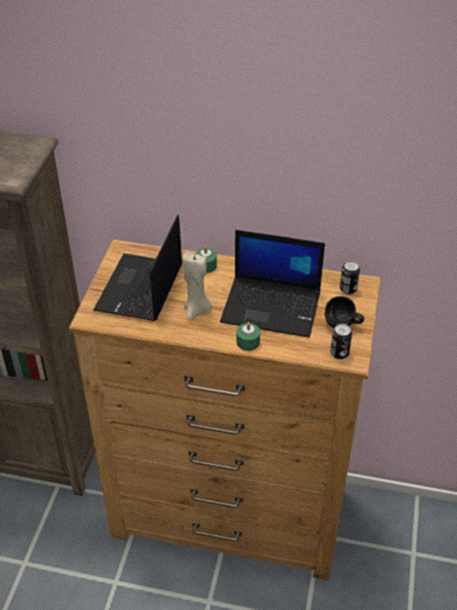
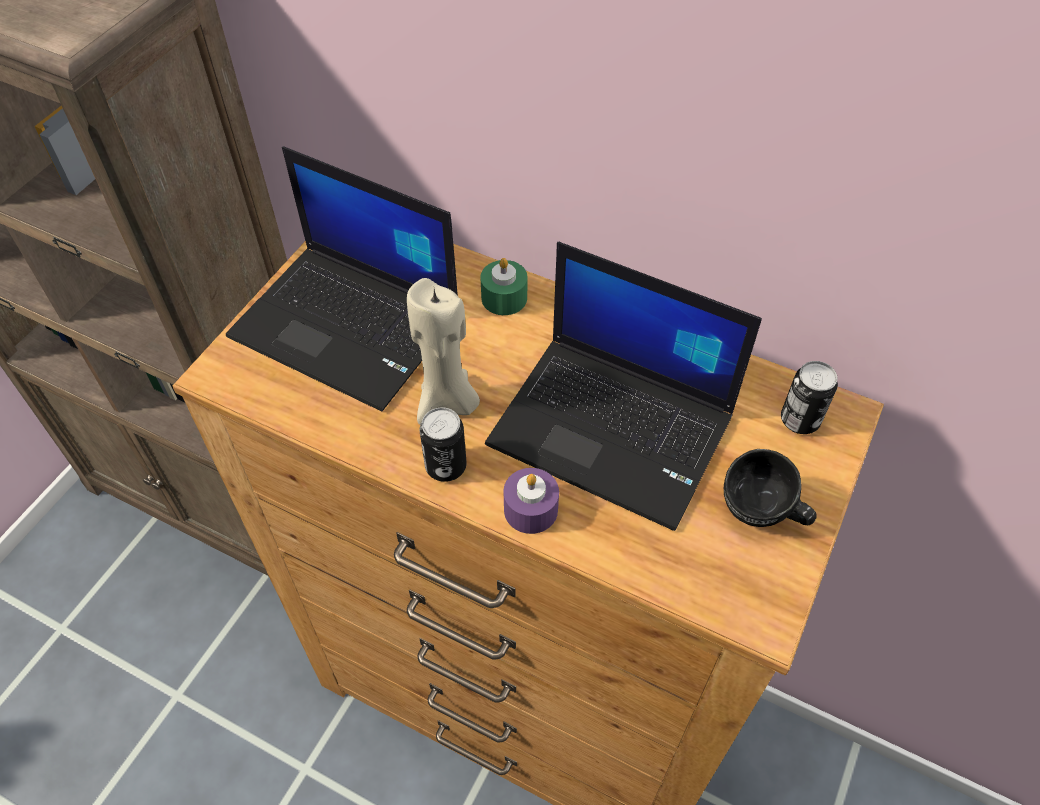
camera: 15 degrees right, 10 degrees up
(140, 289) = (349, 325): laptop -> laptop turned 90 degrees counterclockwise
(248, 342) = (530, 509): green candle -> purple candle
(339, 353) = (734, 590): can -> can (446, 466)

